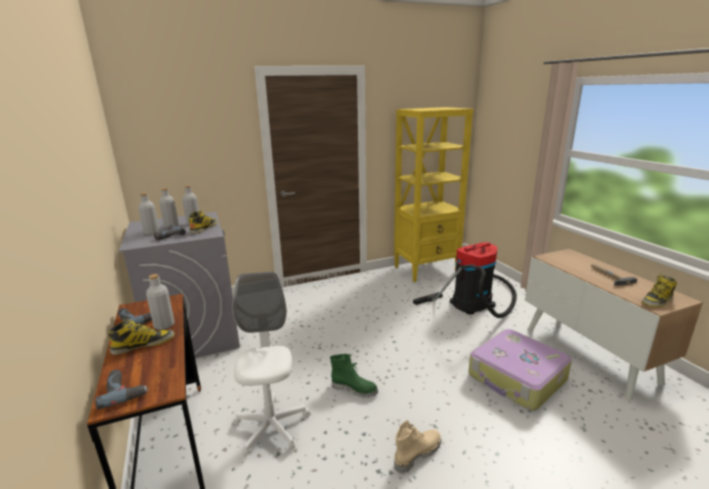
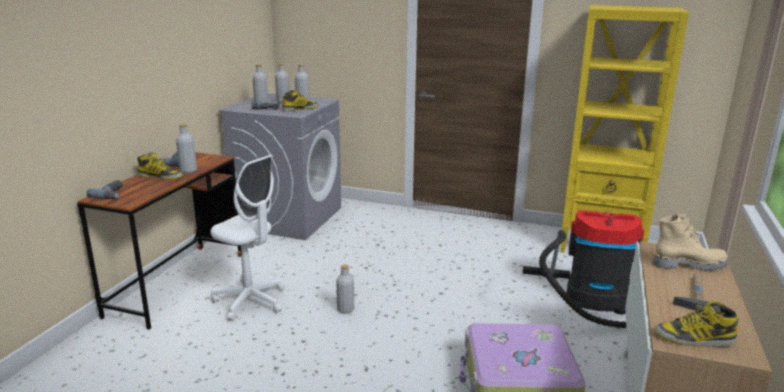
camera: 40 degrees right, 0 degrees up
(271, 427) = (250, 301): white office chair -> white office chair turned 90 degrees clockwise
(354, 389) = (345, 309): green boot -> grey bottle
(417, 453) = (320, 376): beige boot -> beige boot (688, 265)

